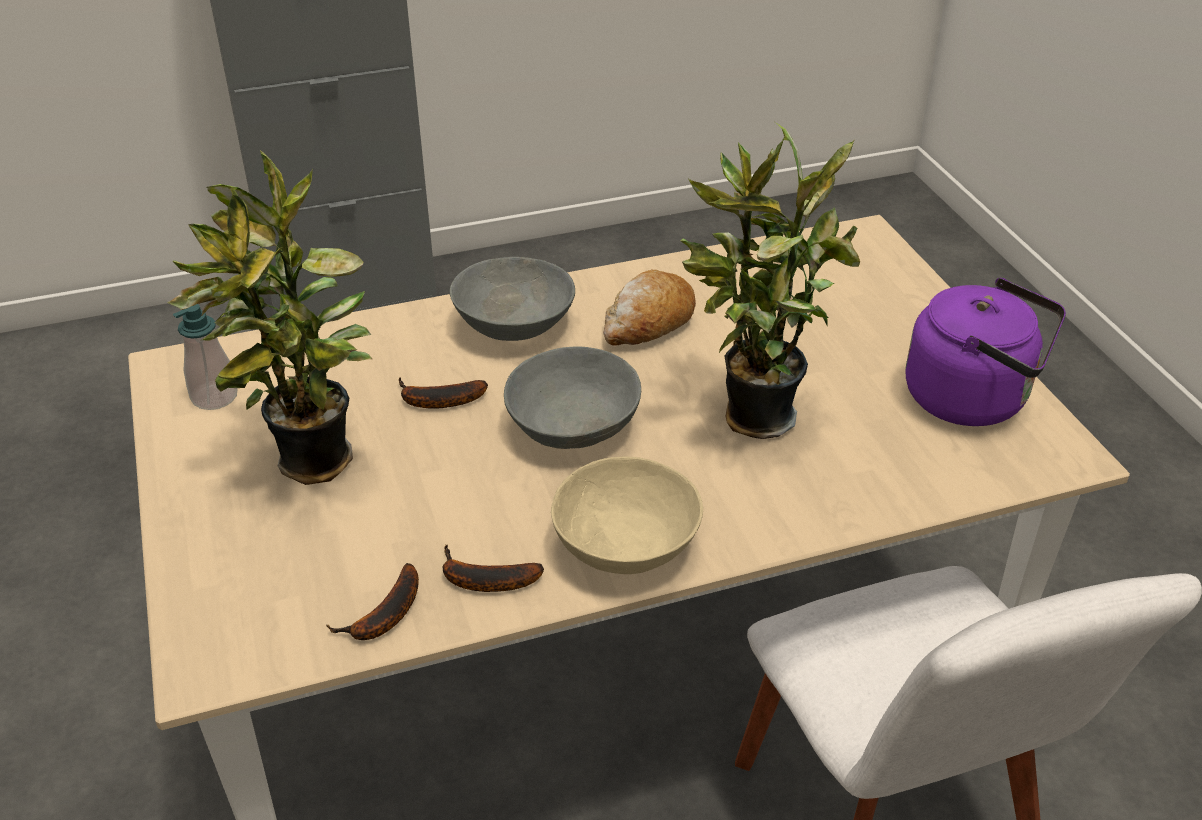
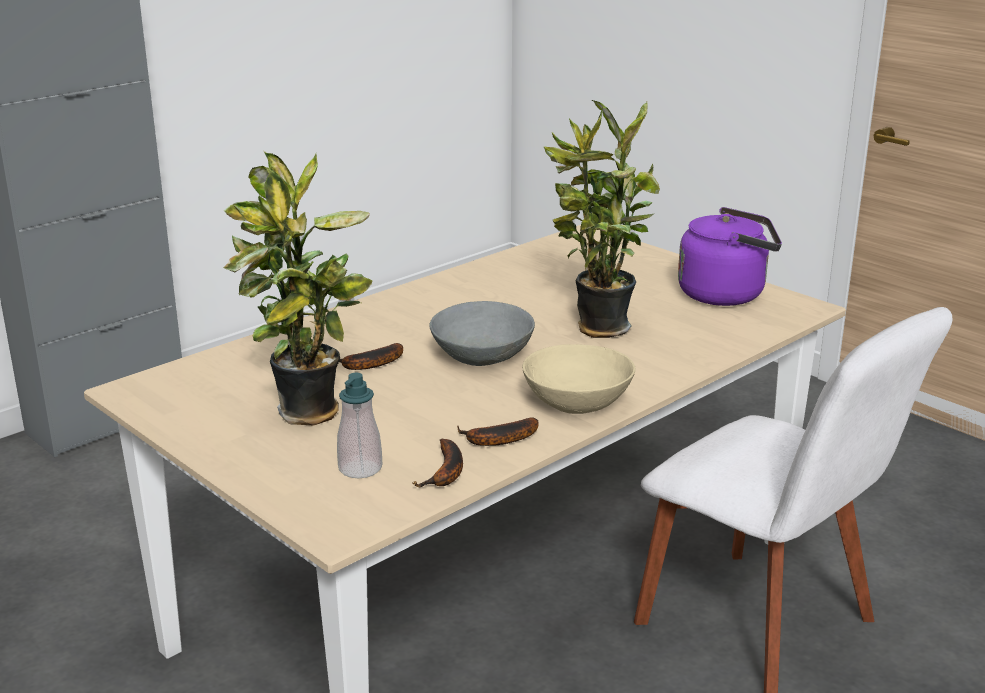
camera: 25 degrees left, 15 degrees down
(214, 397) = (188, 397): soap dispenser -> soap dispenser (360, 468)
(514, 326) = (386, 318): grey bowl -> none
(648, 323) = (482, 299): bread -> none

